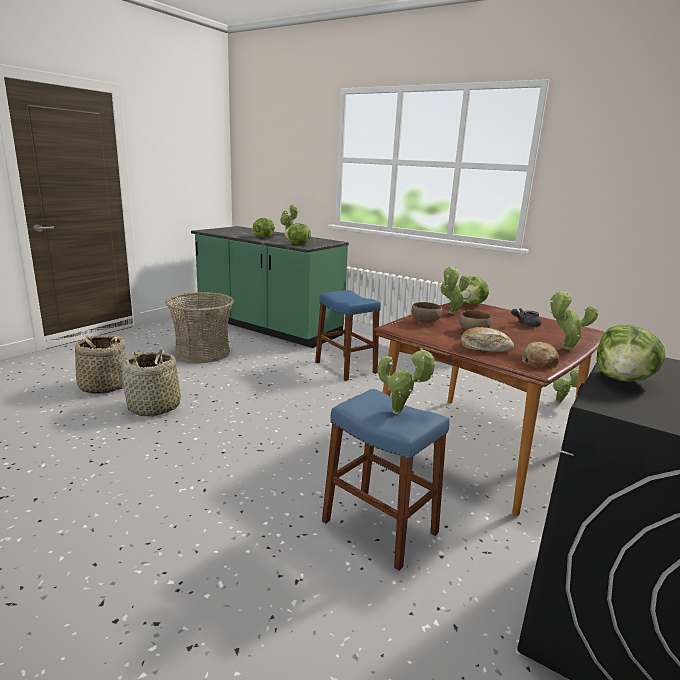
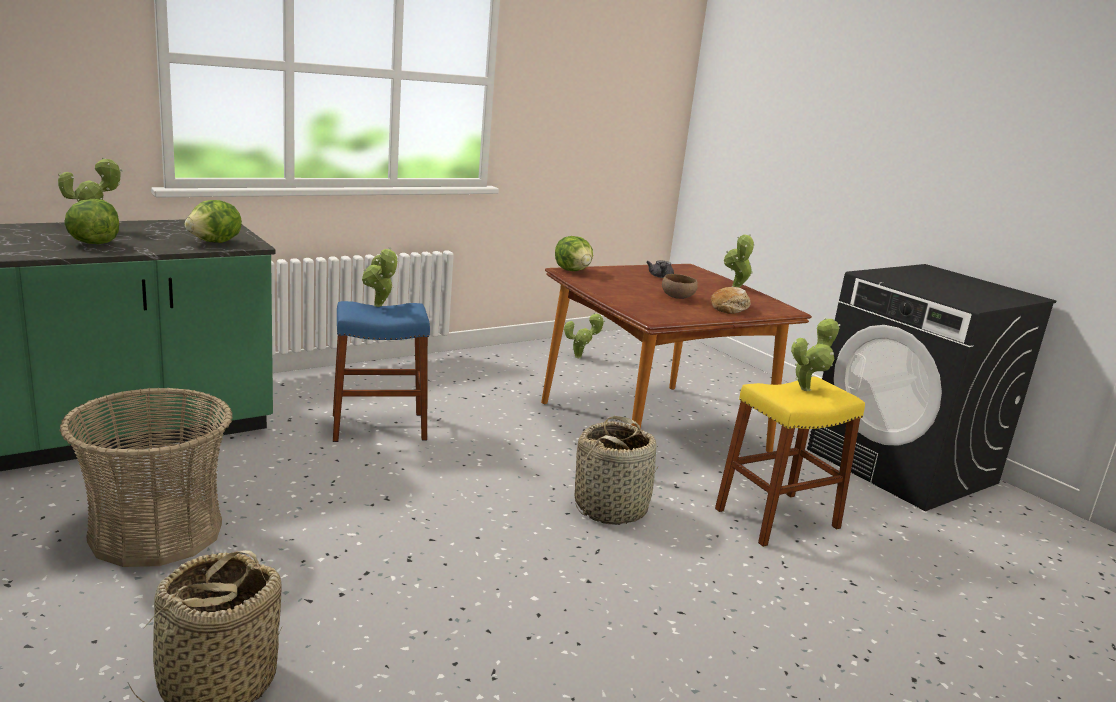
camera: 70 degrees left, 0 degrees up
(154, 407) = (388, 625): basket -> basket (611, 508)
(379, 527) = (777, 518): blue stool -> yellow stool
(425, 321) = (635, 303): brown bowl -> none
(451, 313) = (607, 287): potted plant -> potted plant (379, 306)
(539, 363) = (773, 305): bread -> none
(622, 380) = (925, 290): lettuce -> none

